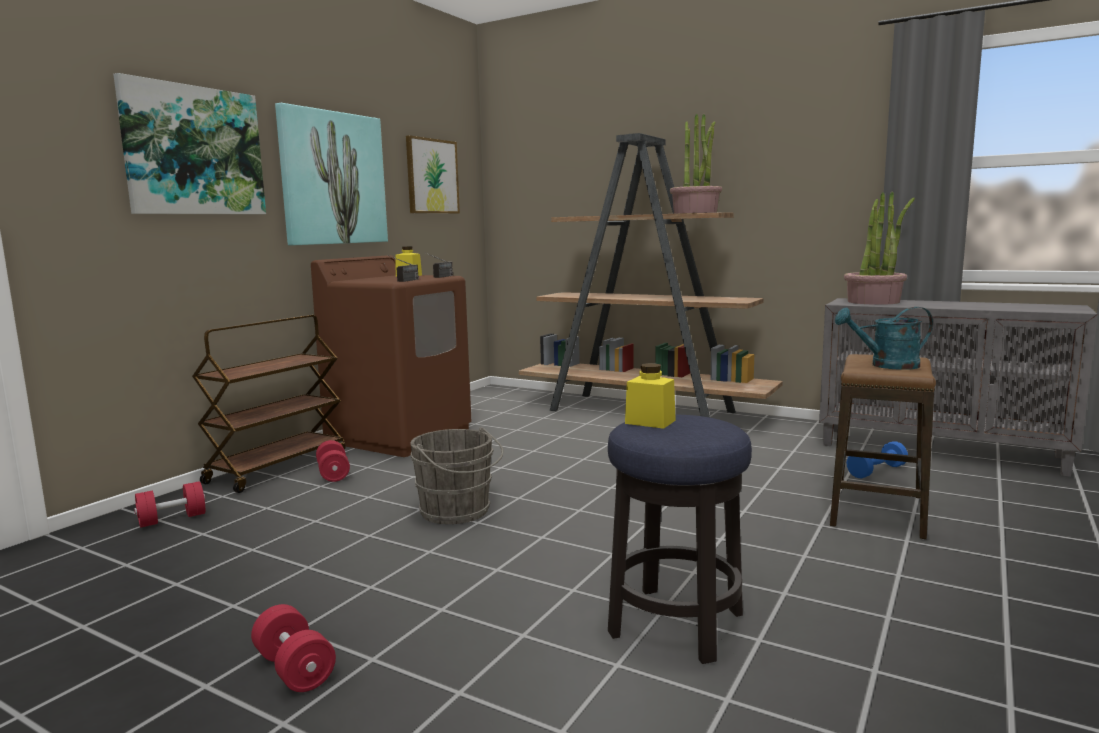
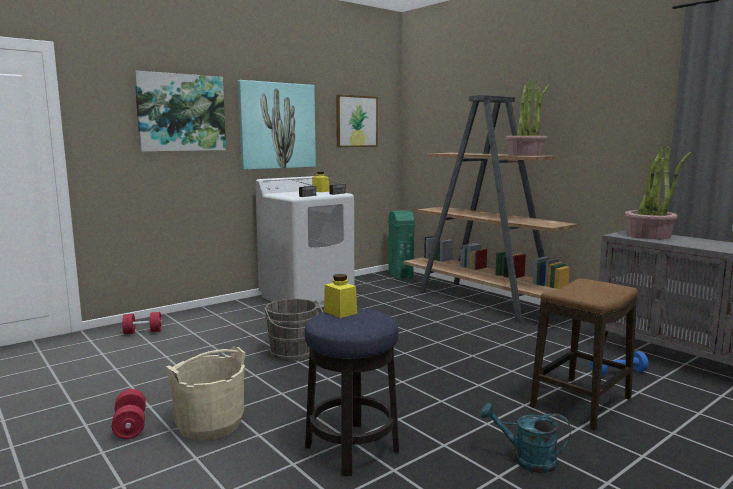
camera: 20 degrees right, 0 degrees up
(278, 468) = (220, 309): brown cart -> none
(333, 474) = (246, 317): red dumbbell -> none
(400, 436) = (307, 298): brown washing machine -> white washing machine
(431, 637) = (210, 424): none -> beige bucket
(502, 393) = (400, 275): none -> green trash can
(886, 365) = (587, 291): turquoise watering can -> turquoise watering can (526, 460)

